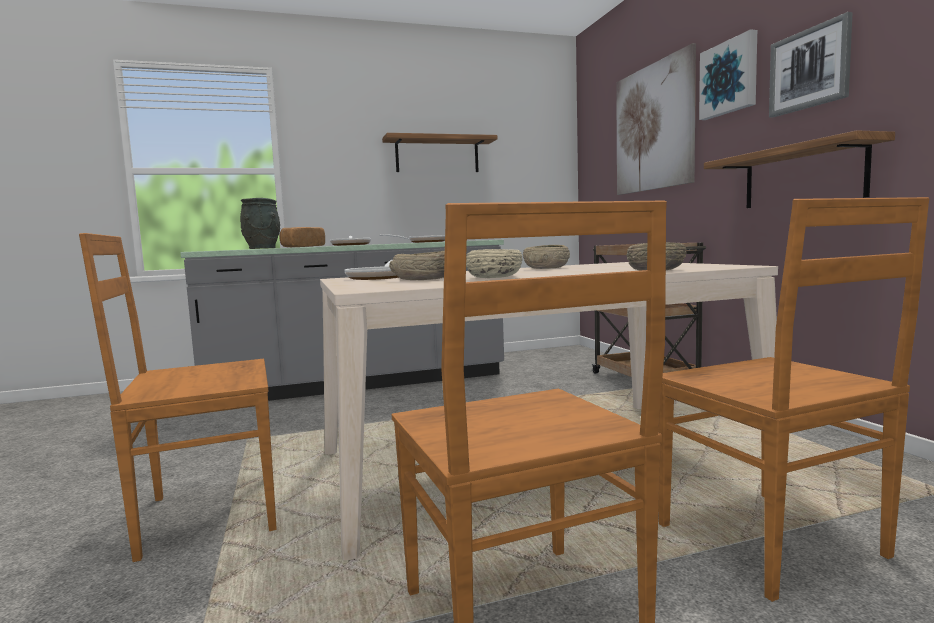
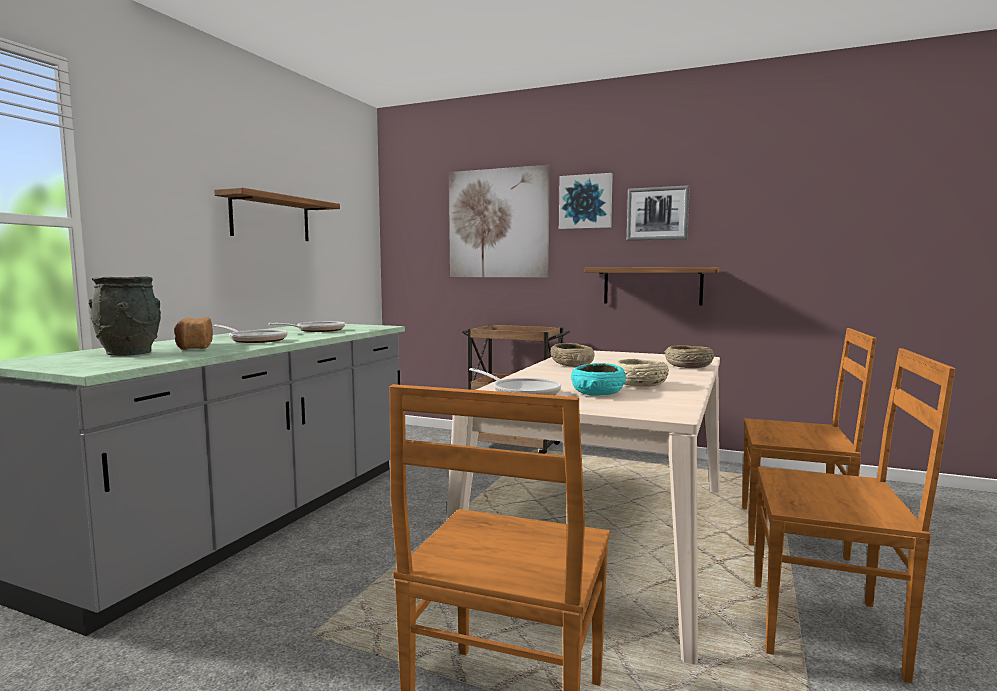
camera: 50 degrees left, 0 degrees up
(424, 279) = (598, 392): beige bowl -> turquoise bowl

